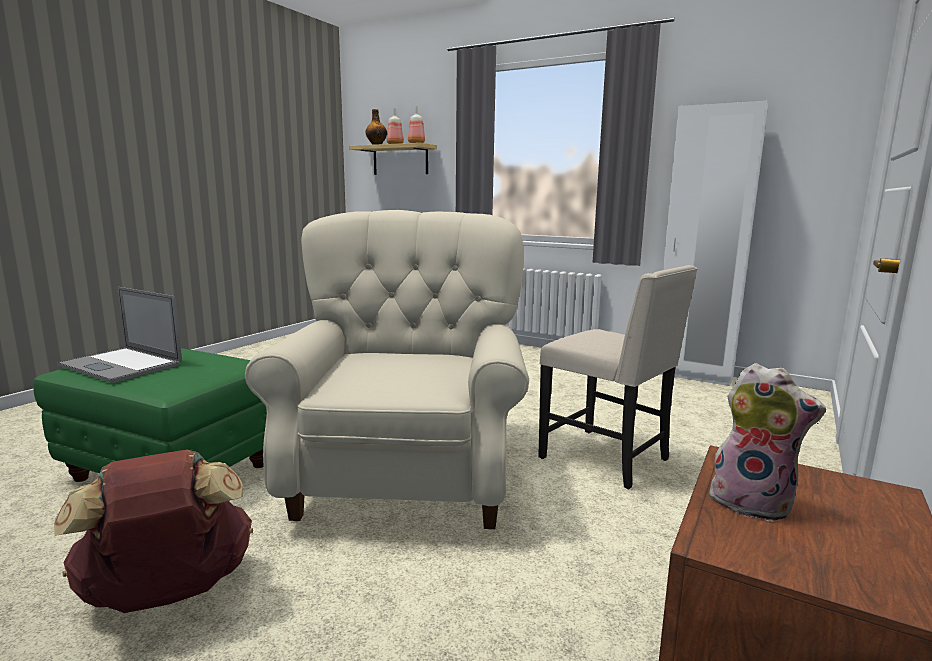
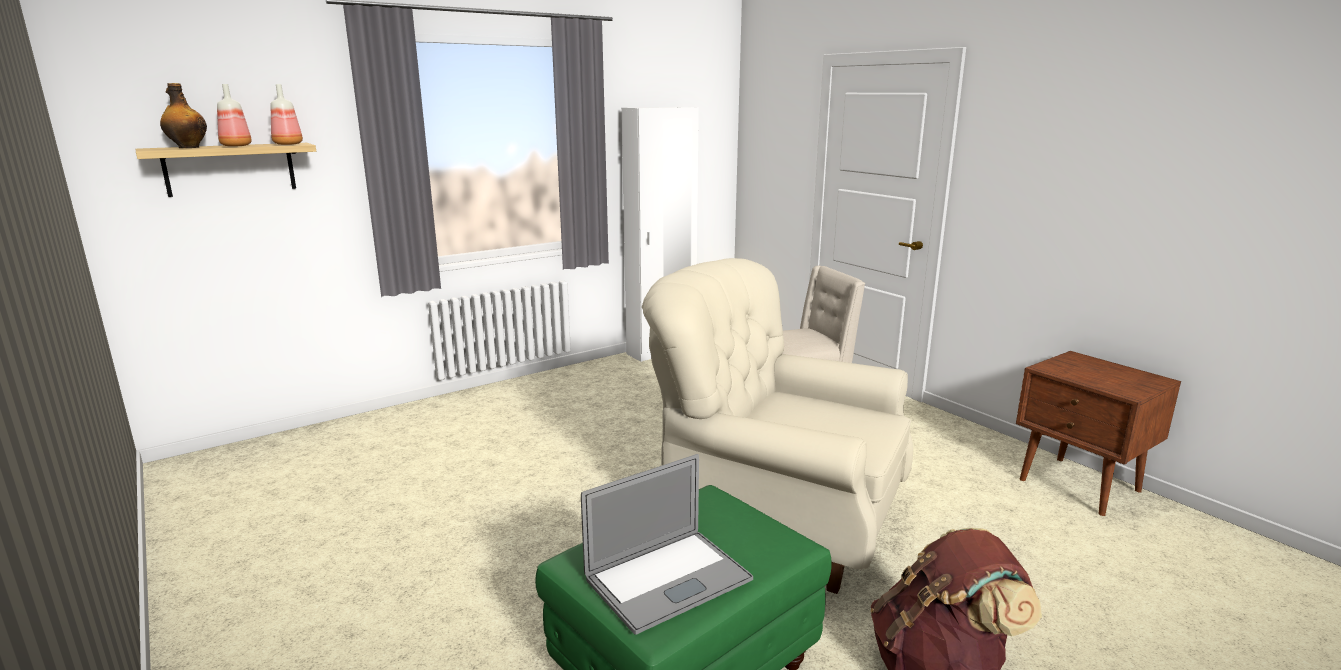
camera: 65 degrees left, 5 degrees up
(753, 503) = (1090, 378): plush toy -> none

